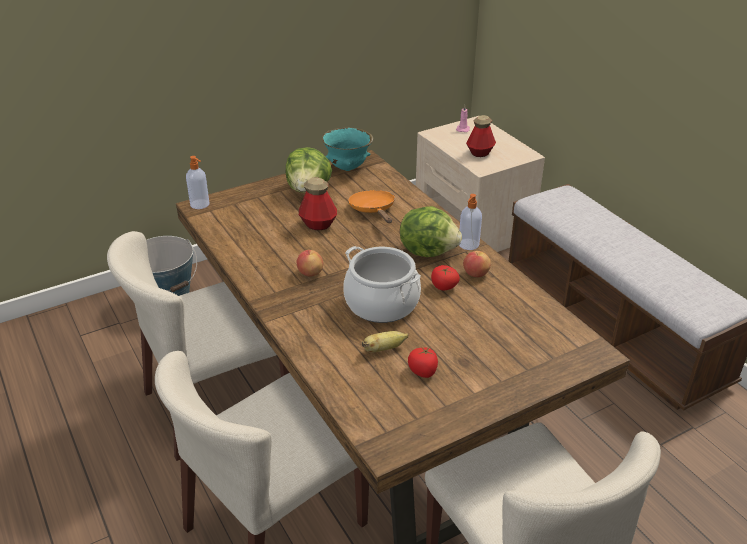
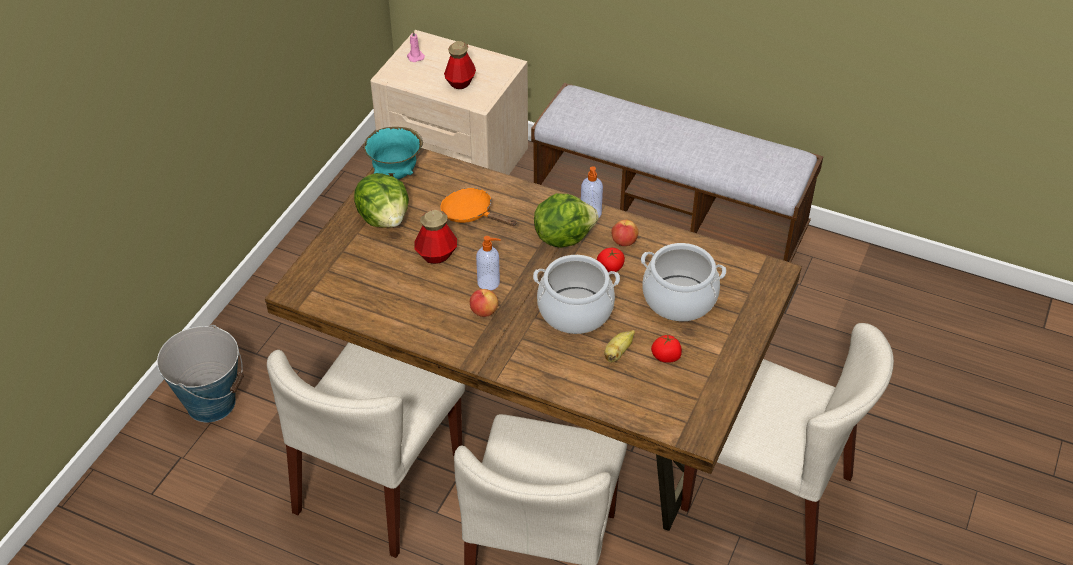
camera: 35 degrees left, 10 degrees up
(200, 204) = (293, 288): soap dispenser -> soap dispenser (489, 282)
(481, 334) = (679, 299): none -> cooking pot

